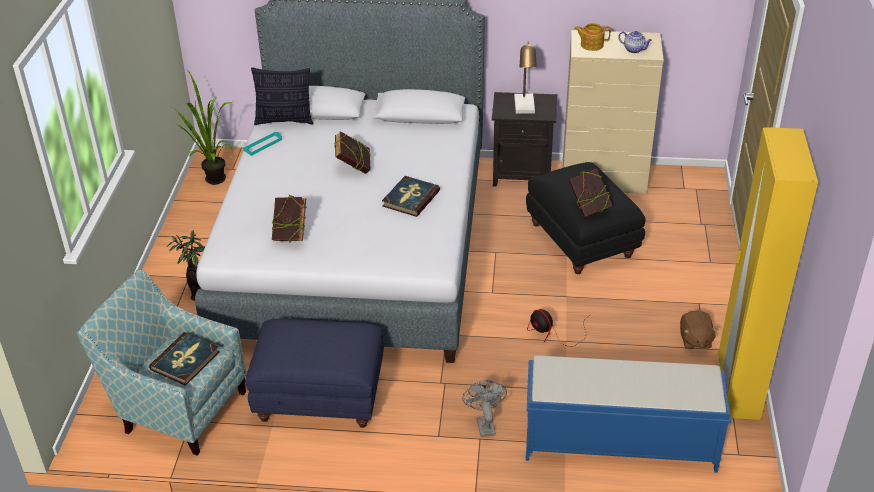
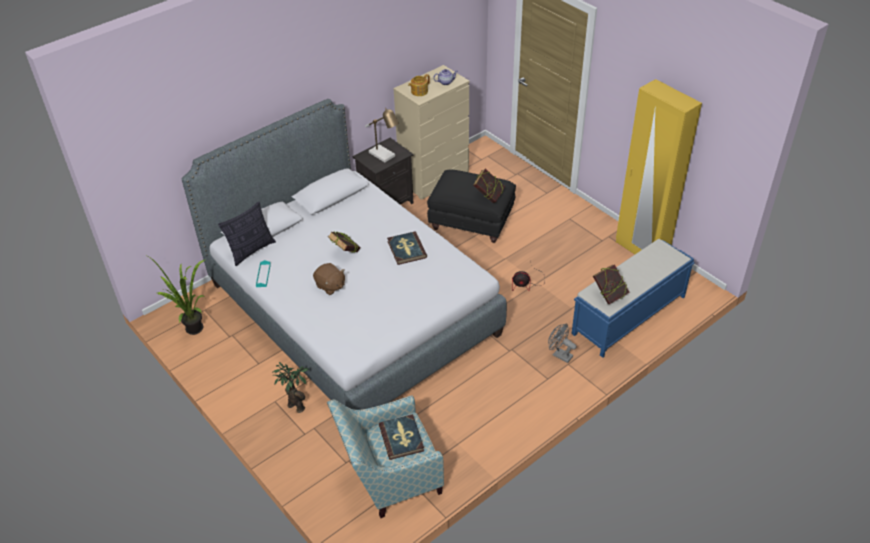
camera: 45 degrees left, 5 degrees up
(291, 235) = (373, 317): book -> book (609, 295)
(321, 398) = (461, 407): blue ottoman -> none
(695, 340) = (593, 239): brown plush toy -> brown plush toy (330, 286)

